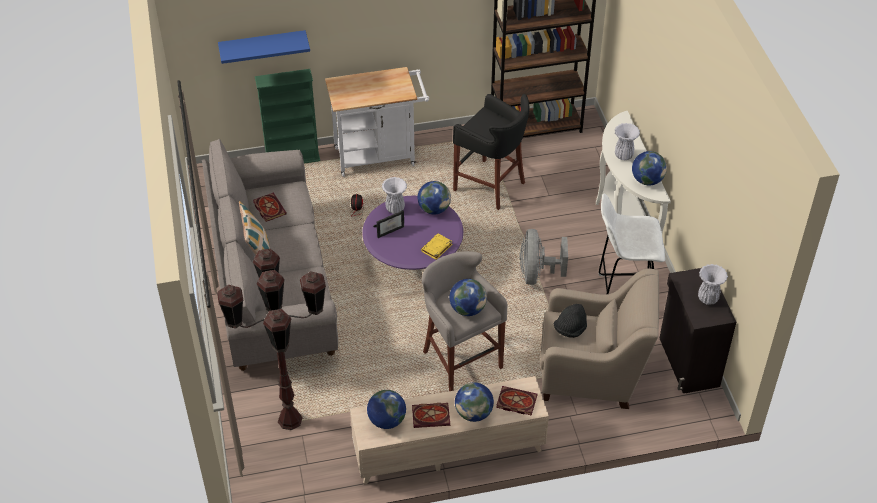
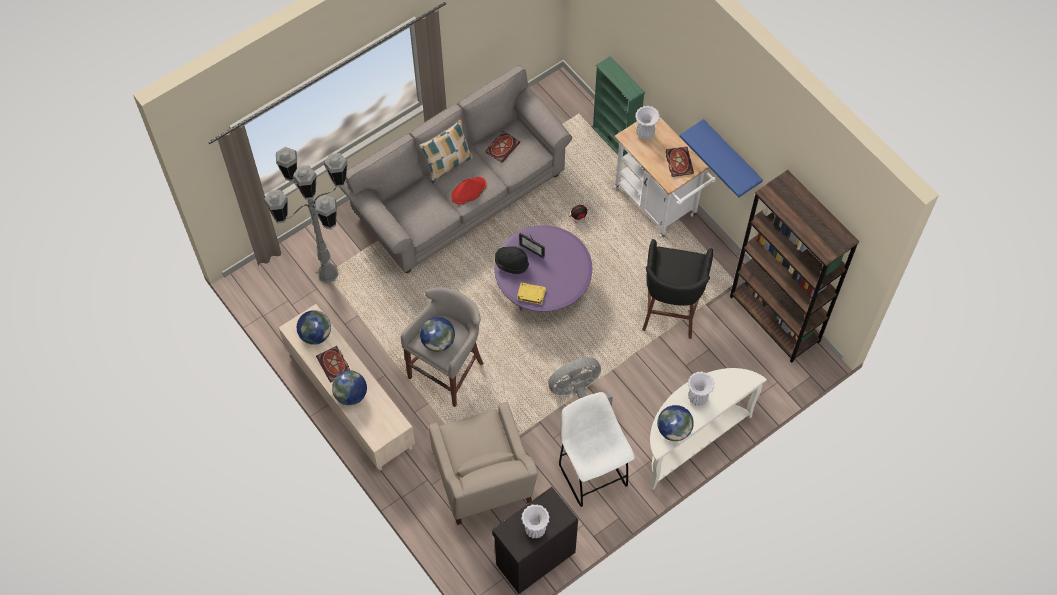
camera: 65 degrees right, 15 degrees up
(263, 46) = (623, 42): blue shelf -> blue shelf (731, 156)
(289, 419) = (328, 272): brown floor lamp -> grey floor lamp
(299, 249) = (468, 191): none -> red hat
(394, 209) = (561, 242): white vase -> white vase (645, 133)
(434, 209) = (577, 273): globe -> none
(515, 402) = (377, 421): book -> book (678, 162)
(570, 329) = (480, 435): black hat -> black hat (511, 263)

